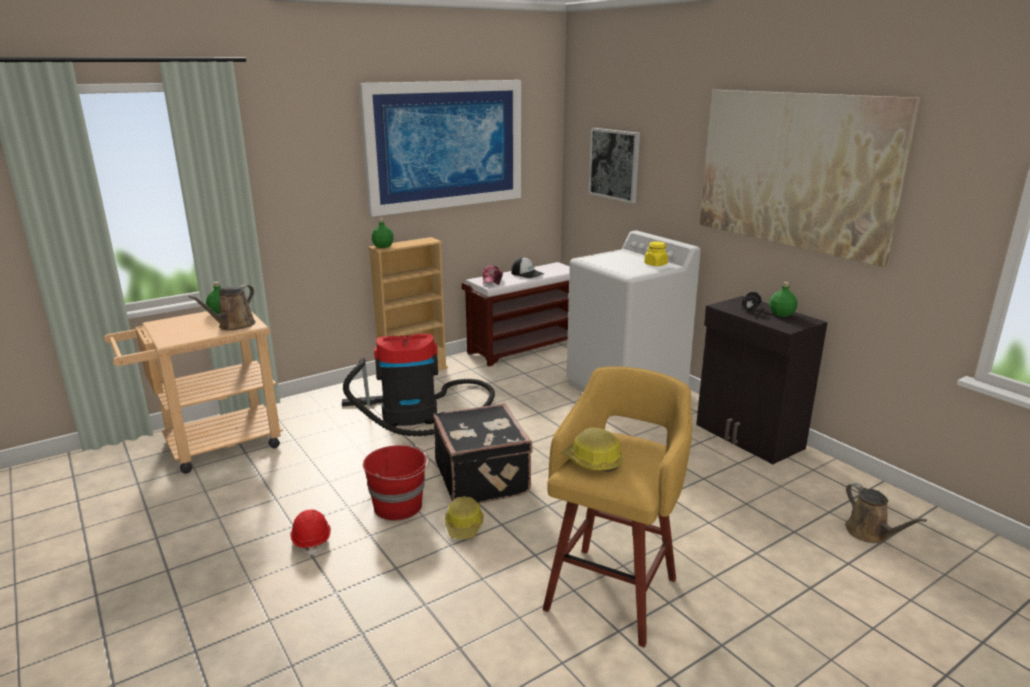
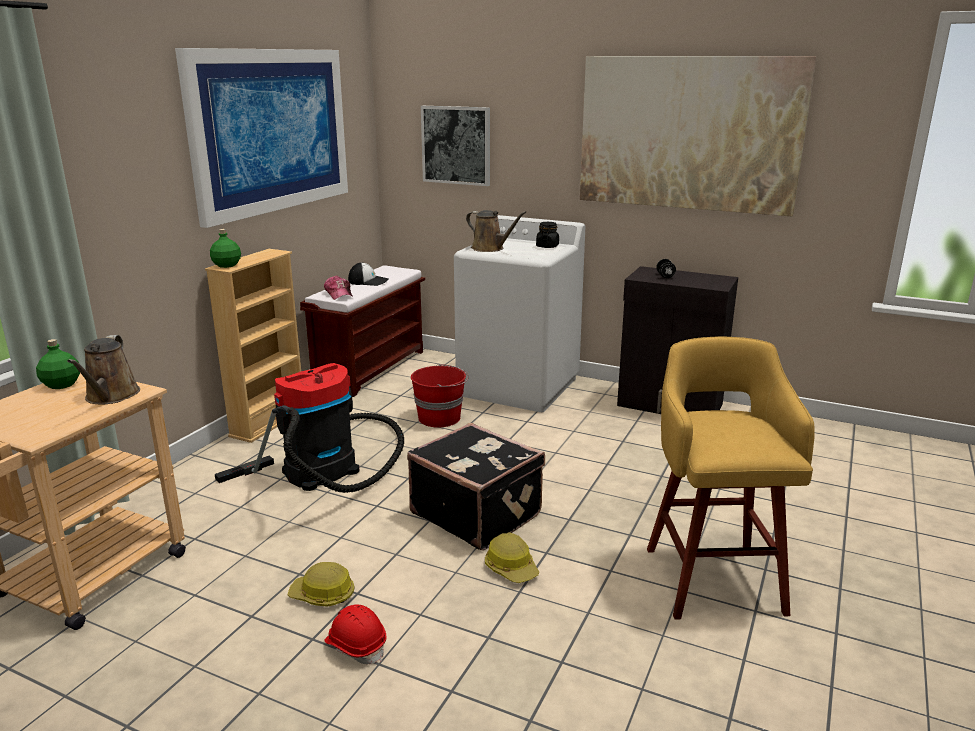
camera: 30 degrees left, 0 degrees up
(399, 506) = (418, 571): red bucket -> red bucket (440, 418)
(591, 461) = (718, 439): hard hat -> hard hat (323, 595)
(655, 264) = (547, 246): yellow jar -> black jar
(781, 314) = (695, 276): green bottle -> none
(870, 533) = (837, 459): brown watering can -> brown watering can (490, 248)

